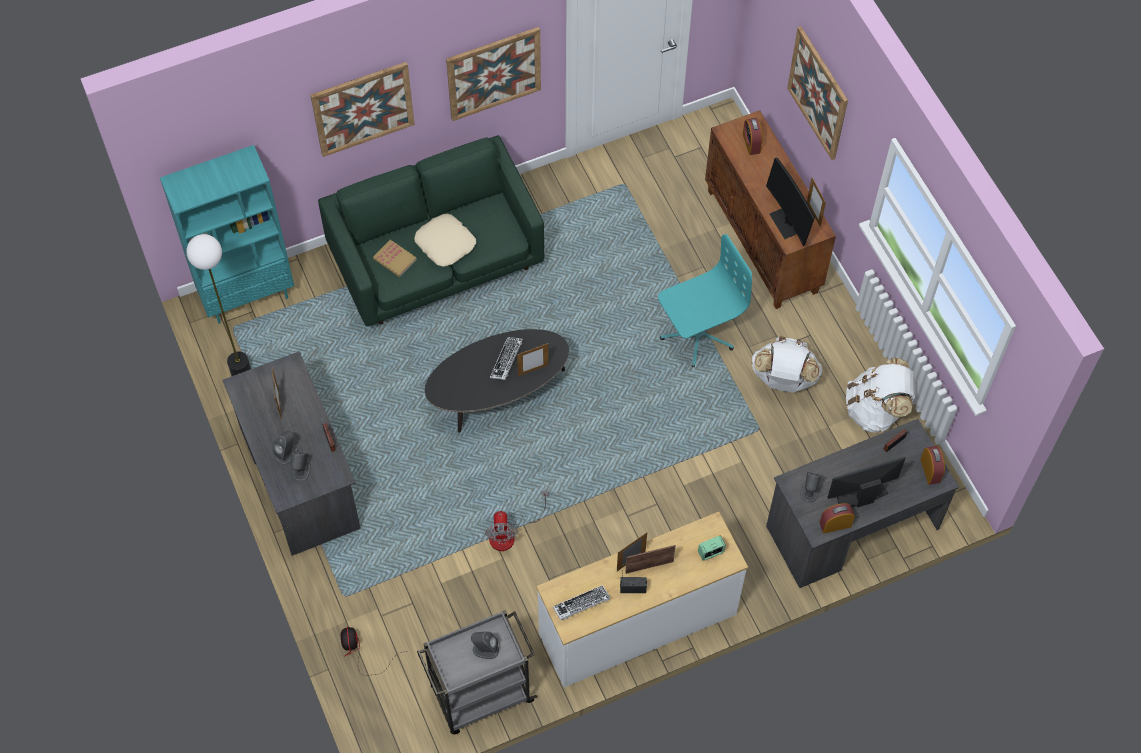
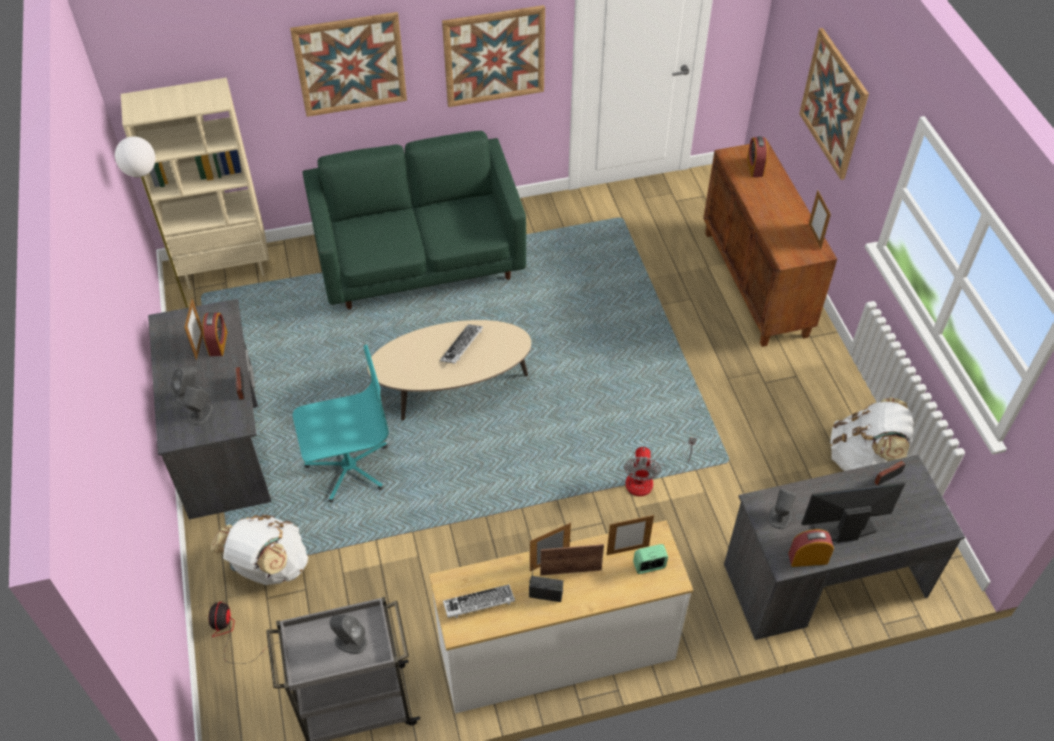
camera: 10 degrees right, 10 degrees down
(248, 295) = (226, 268): turquoise bookcase -> beige bookcase
(394, 259) = (368, 238): book -> none
(445, 243) = (424, 230): beige pillow -> none
(498, 395) = (453, 390): black coffee table -> beige coffee table
(509, 533) = (432, 530): fan -> fan (648, 479)
(533, 370) = (488, 359): picture frame -> picture frame (627, 550)
(697, 334) = (674, 359): turquoise office chair -> turquoise office chair (348, 466)
(783, 379) = (762, 415): white backpack -> white backpack (269, 567)
(788, 222) = (786, 240): monitor -> none
(930, 470) = (930, 513): alarm clock -> alarm clock (218, 343)

